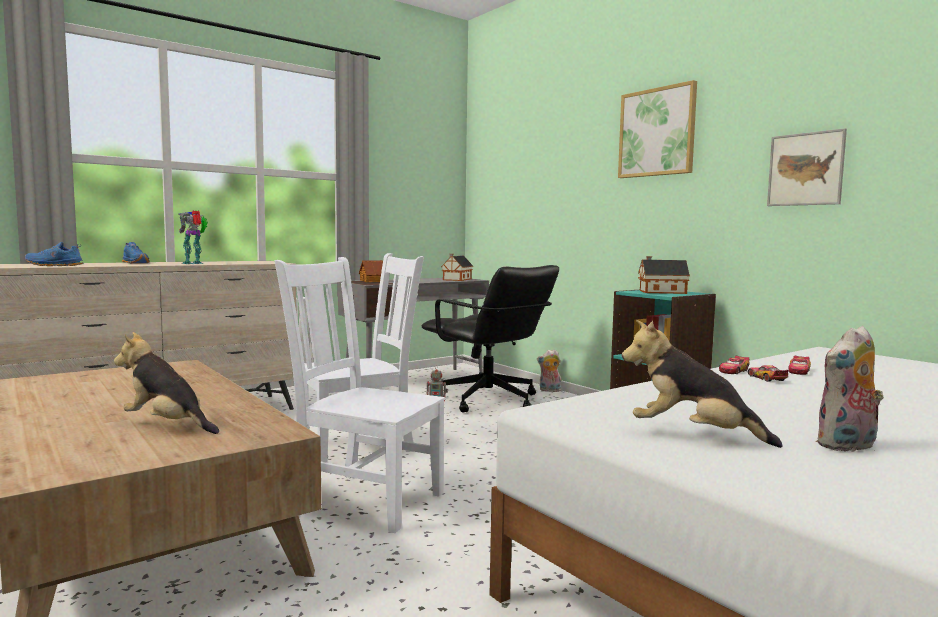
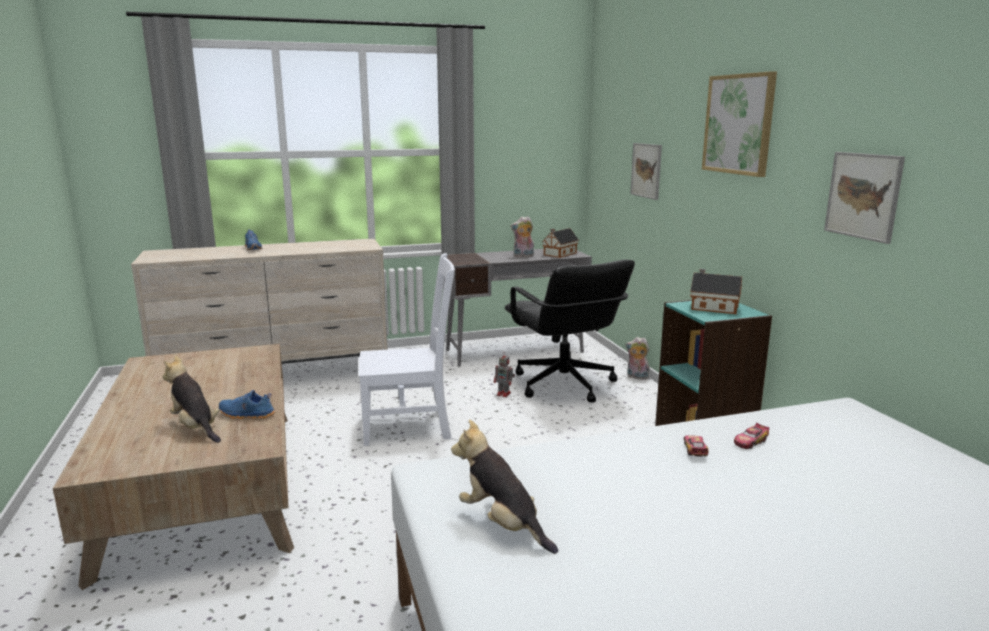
camera: 20 degrees right, 10 degrees up
(54, 265) = (186, 257): blue shoe -> blue shoe (246, 415)
(194, 263) = (296, 250): toy robot -> none
(364, 499) = (374, 485): white chair -> none
(373, 281) = (472, 256): toy house -> none
(545, 192) = (646, 170): none -> picture
(733, 371) = (679, 433): toy car -> none
(847, 446) = (618, 563): plush toy -> plush toy (523, 256)

